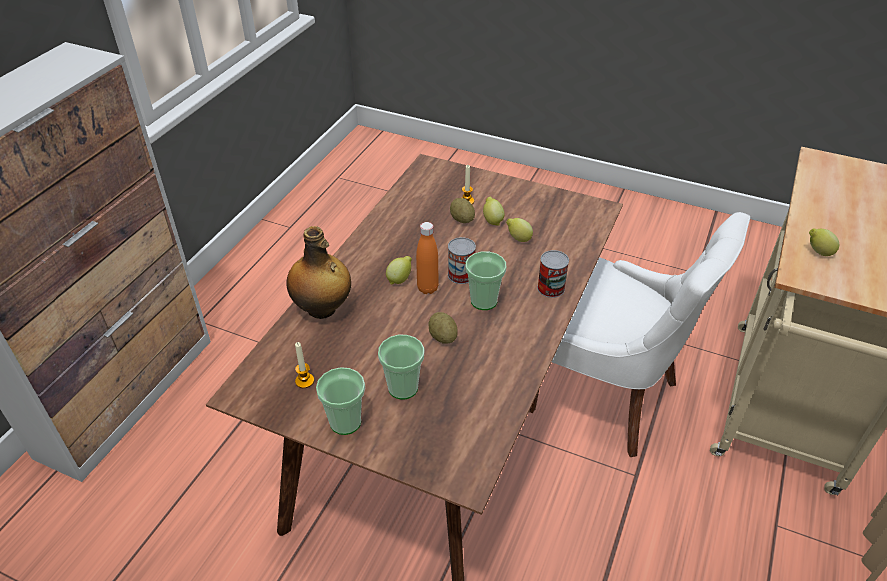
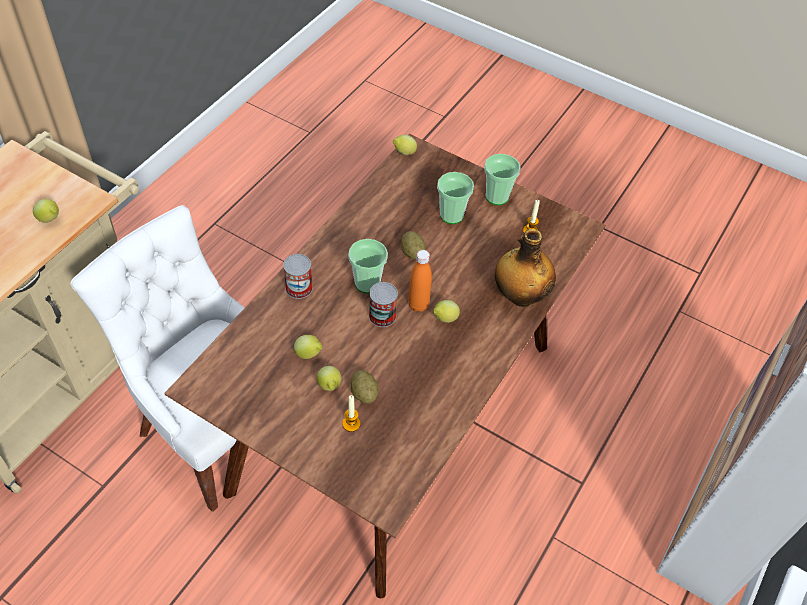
camera: 175 degrees left, 10 degrees up
(481, 472) = (404, 153): none -> lemon

